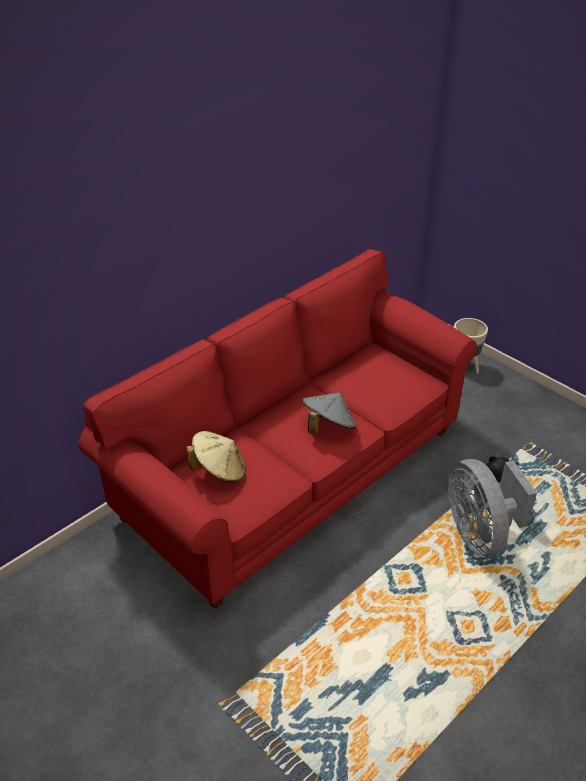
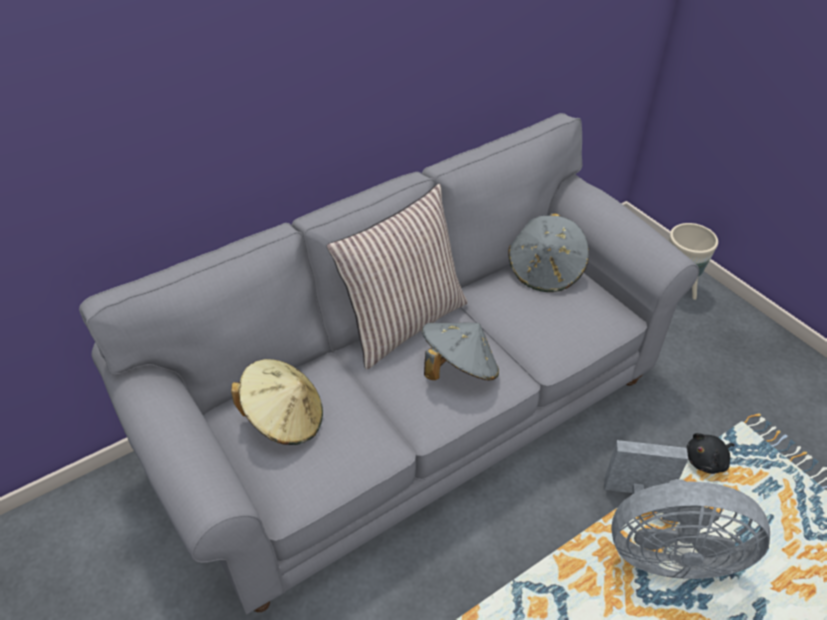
camera: 10 degrees right, 5 degrees up
(283, 402) = (403, 322): none -> pillow
(292, 474) = (413, 416): red sofa -> grey sofa
(374, 359) = (545, 271): none -> grey hat
(480, 533) = (663, 549): grey fan -> grey fan turned 75 degrees counterclockwise

